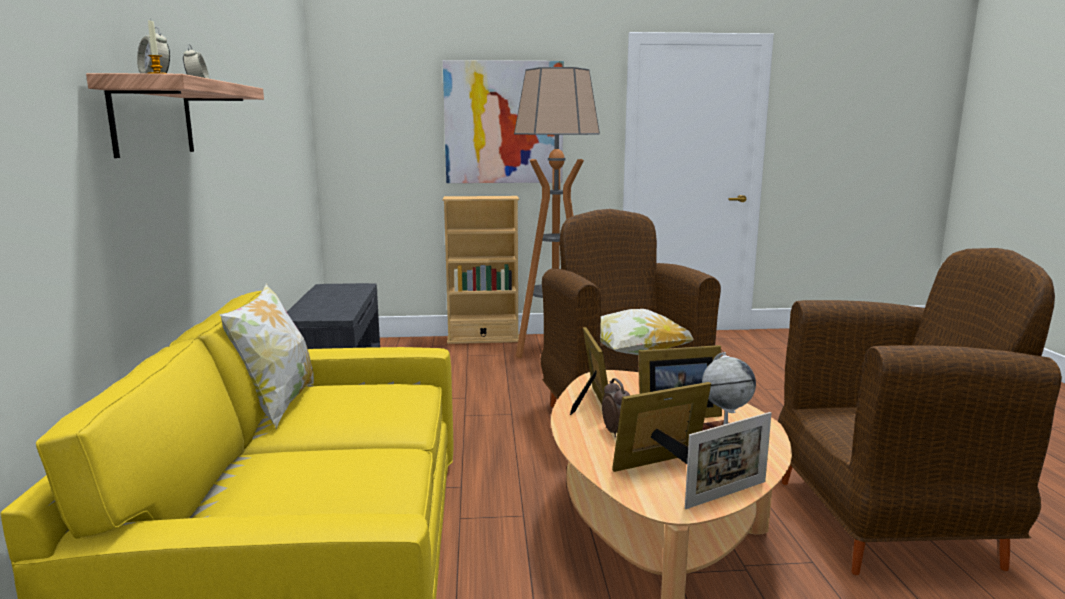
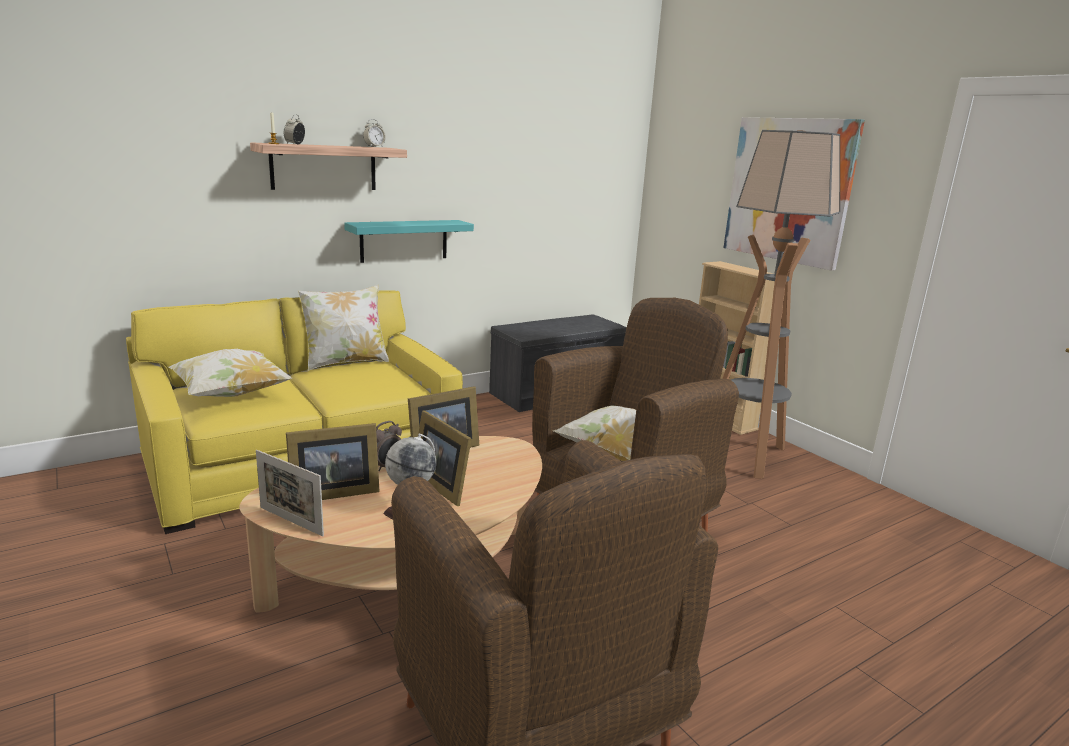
camera: 60 degrees right, 5 degrees up
(217, 223) = (404, 240): none -> turquoise shelf
(308, 490) = (231, 395): none -> pillow
(666, 466) = (331, 493): picture frame -> picture frame turned 120 degrees clockwise

